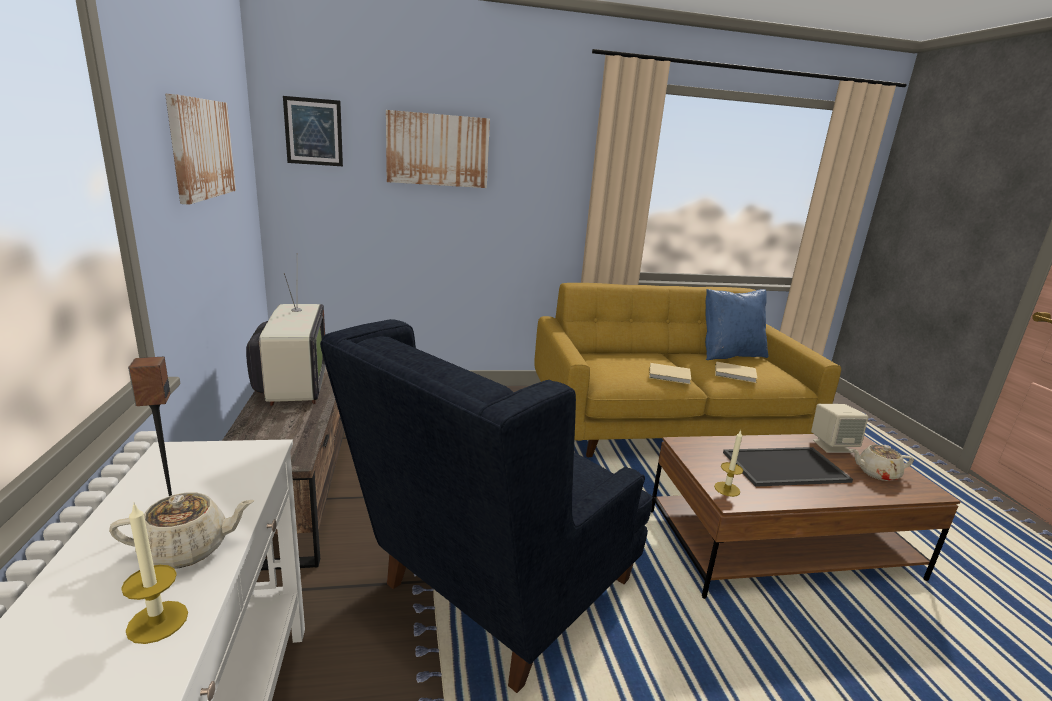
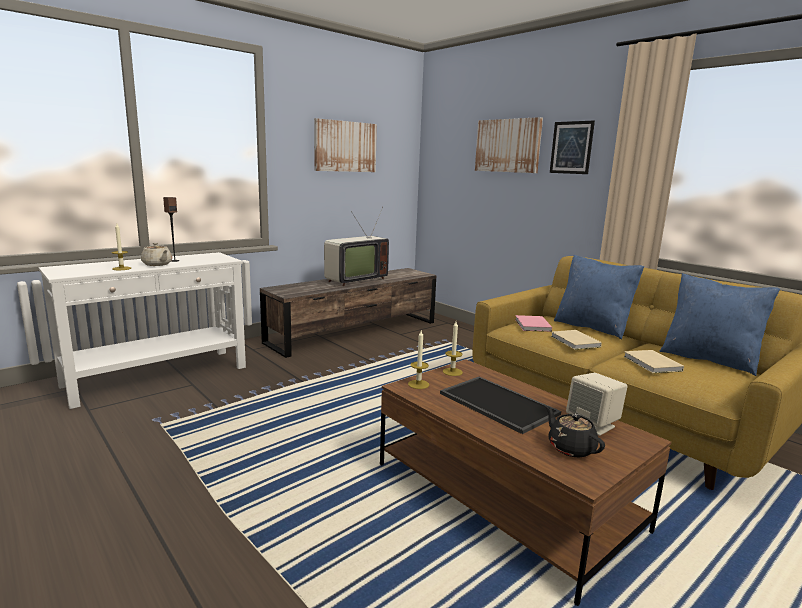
camera: 60 degrees right, 5 degrees down
(313, 132) = (444, 140): picture -> picture (571, 147)
(496, 594) = (310, 398): blue armchair -> none
(613, 372) = (532, 325): none -> pink book
(632, 354) = (592, 327): none -> blue pillow
(698, 457) = (452, 372): none -> candle
(876, 473) = (570, 448): beige teapot -> black teapot

